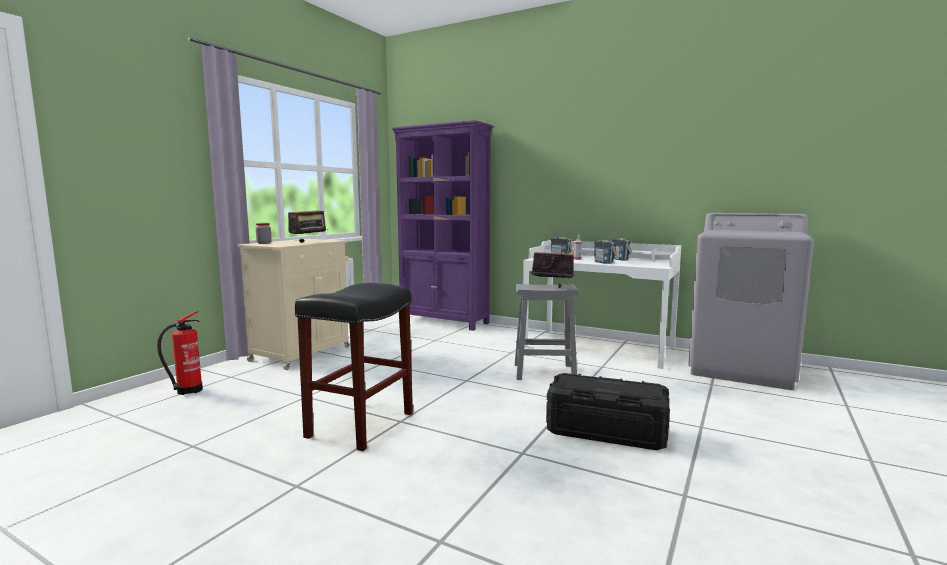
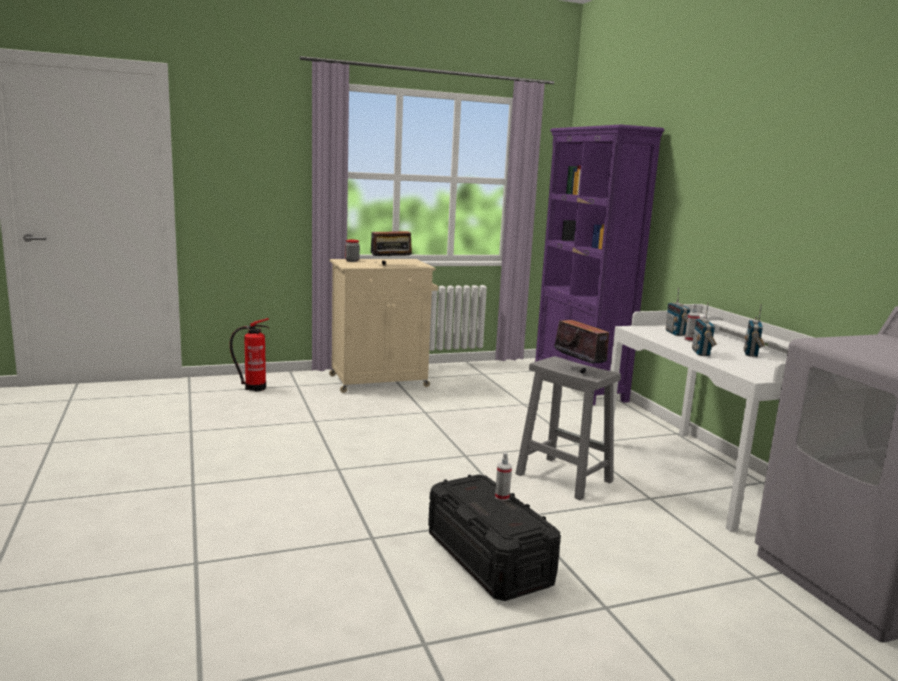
camera: 40 degrees right, 5 degrees up
(361, 424) = (308, 459): black stool -> none
(602, 380) = (502, 497): none -> spray bottle

